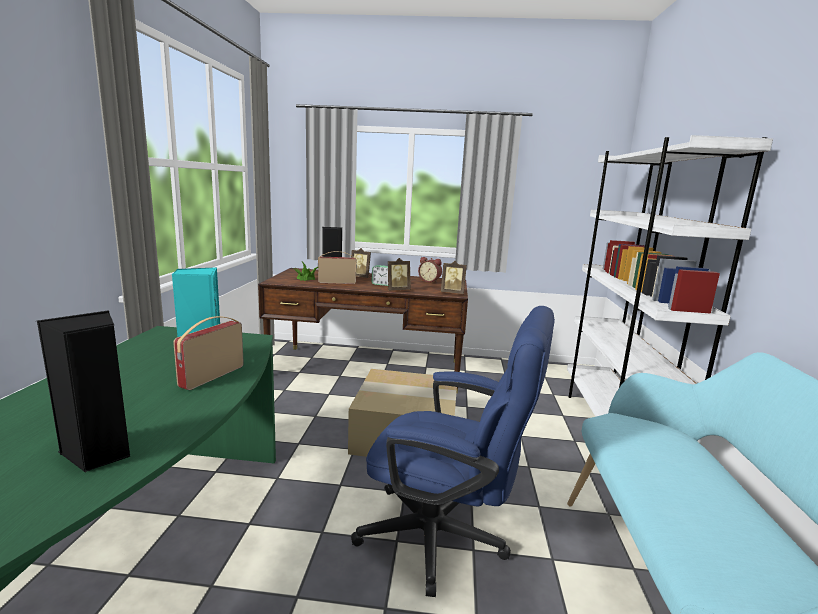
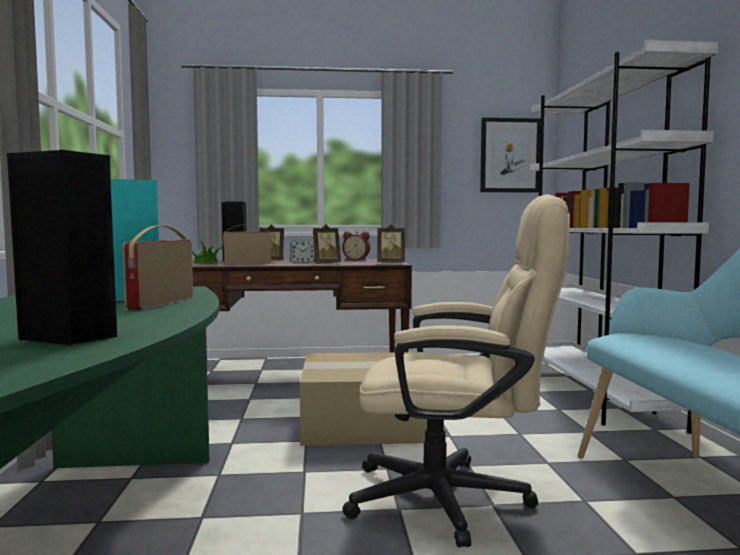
camera: 10 degrees left, 10 degrees down
(445, 539) = (456, 500): blue office chair -> beige office chair
(579, 192) = (509, 155): none -> picture

